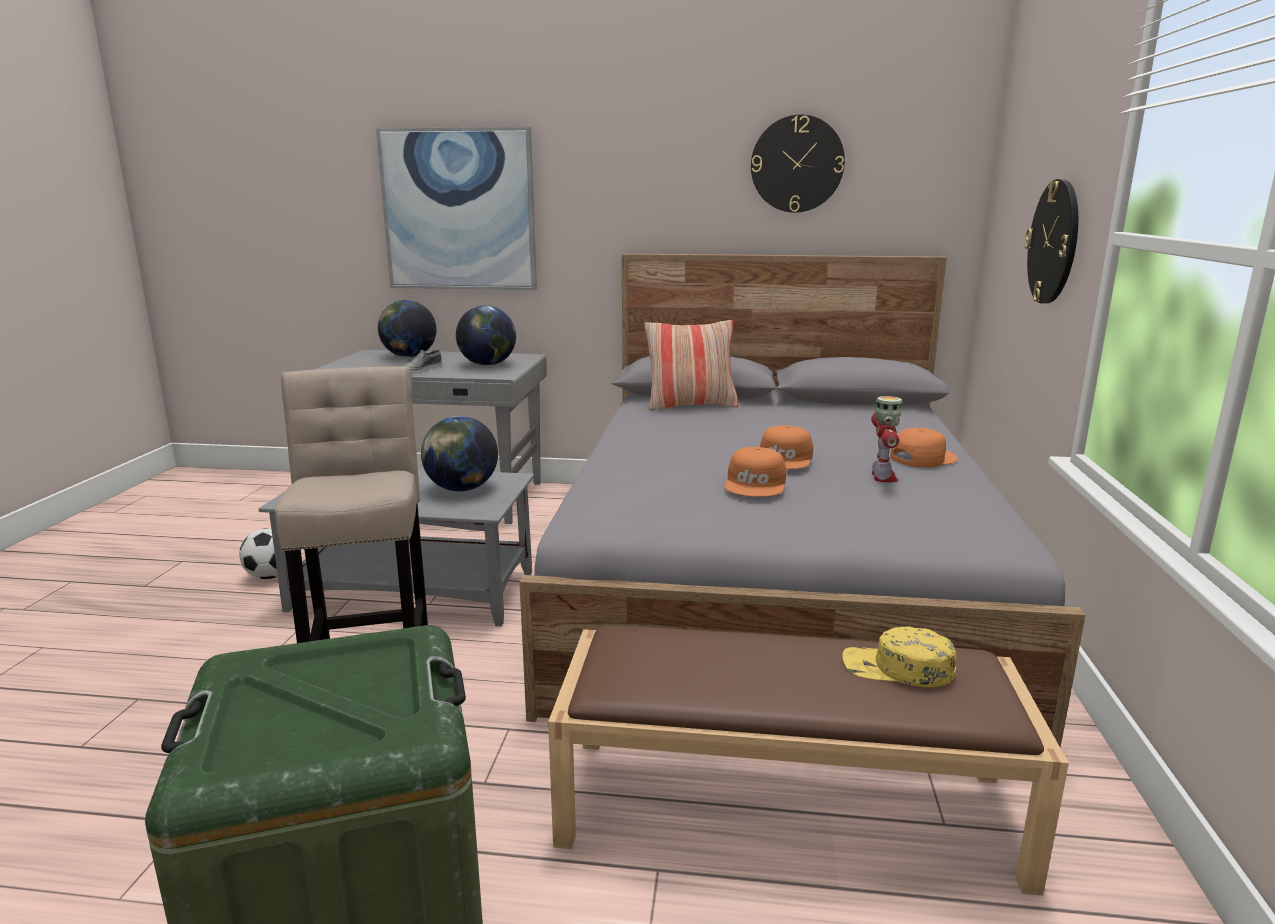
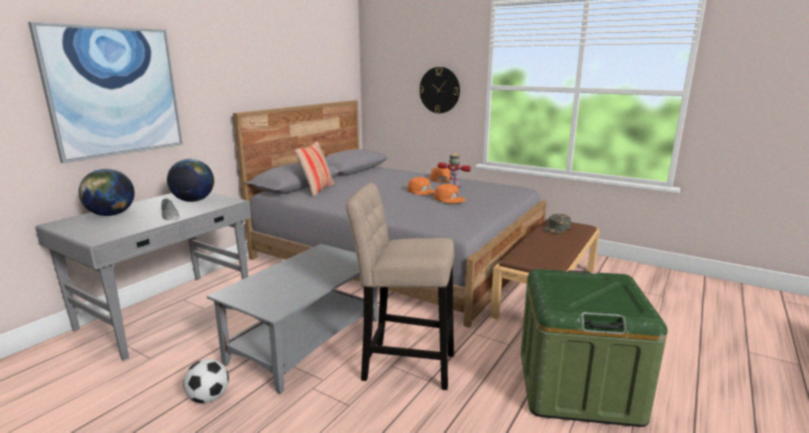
camera: 65 degrees left, 0 degrees up
(461, 489) = (323, 261): globe -> none
(797, 164) = (300, 58): wall clock -> none
(897, 668) = (556, 228): yellow cap -> green cap

